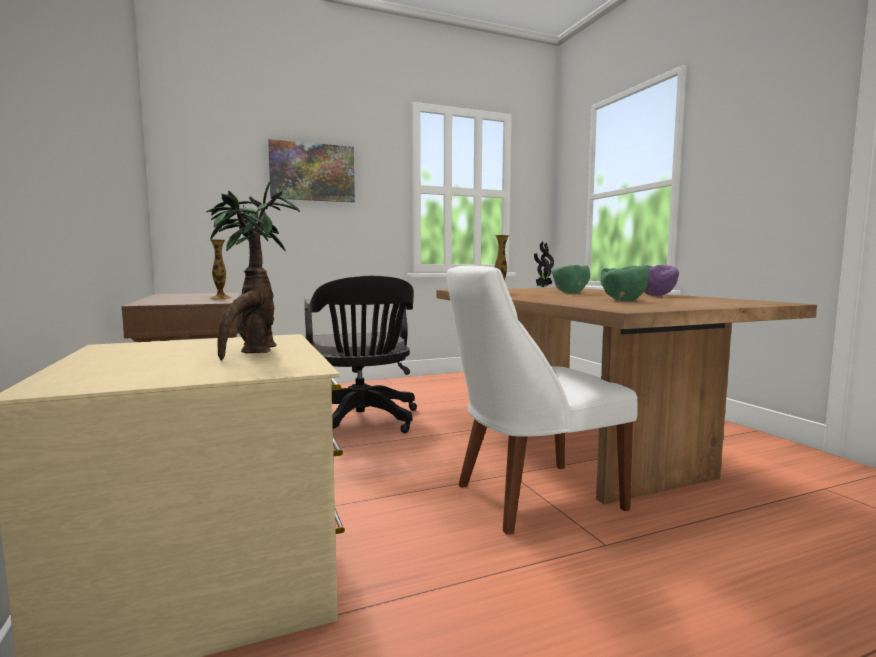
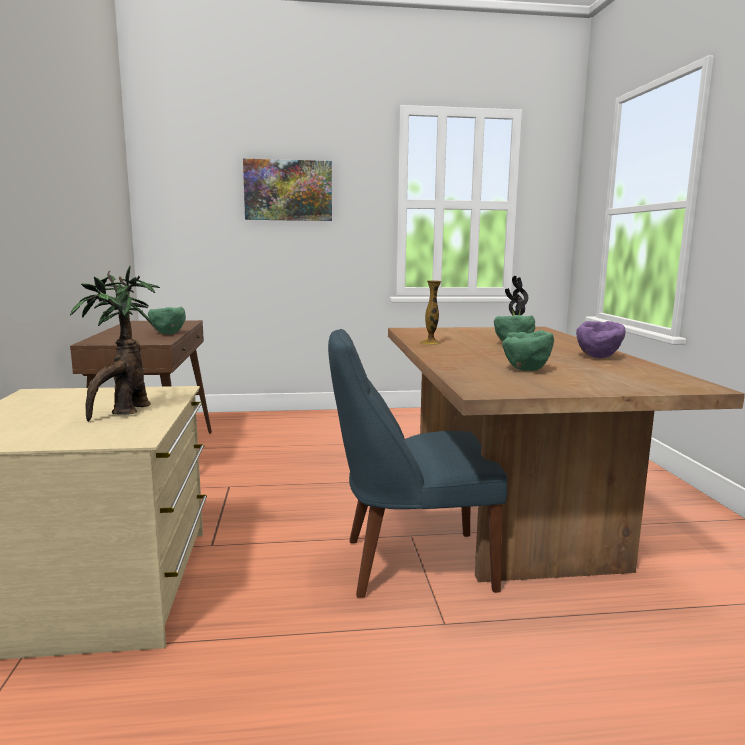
camera: 15 degrees right, 5 degrees up
(220, 298) = (167, 333): vase -> green bowl
(361, 422) = (305, 459): black office chair -> none
(531, 497) = (410, 563): white chair -> blue chair

